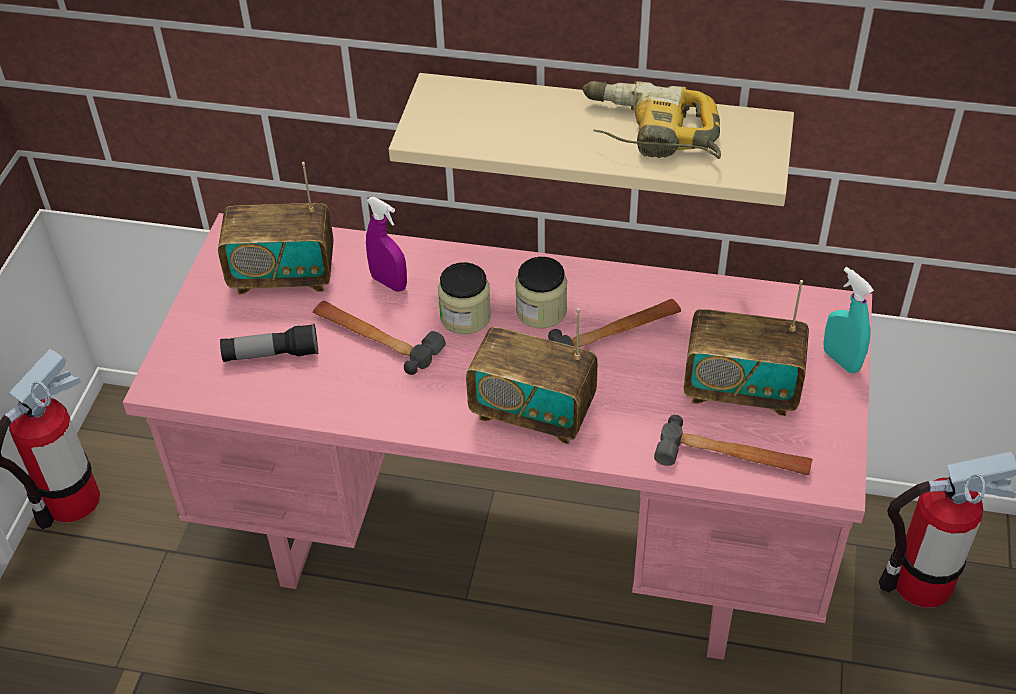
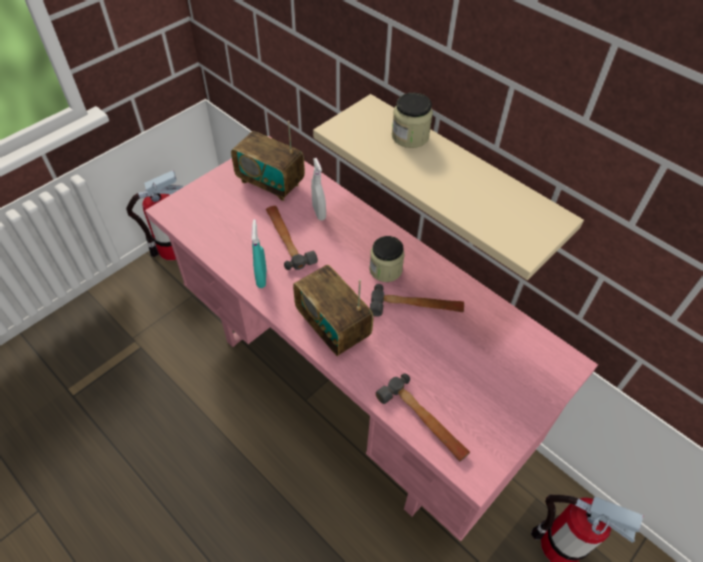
camera: 30 degrees right, 5 degrees up
(271, 355) = (230, 222): flashlight -> none
(389, 282) = (319, 212): purple spray bottle -> white spray bottle
(465, 317) = (342, 252): jar -> jar (410, 136)
(649, 133) = (473, 190): power drill -> none
(741, 390) = (463, 380): radio -> none
(841, 360) = (542, 397): turquoise spray bottle -> turquoise spray bottle (261, 278)

